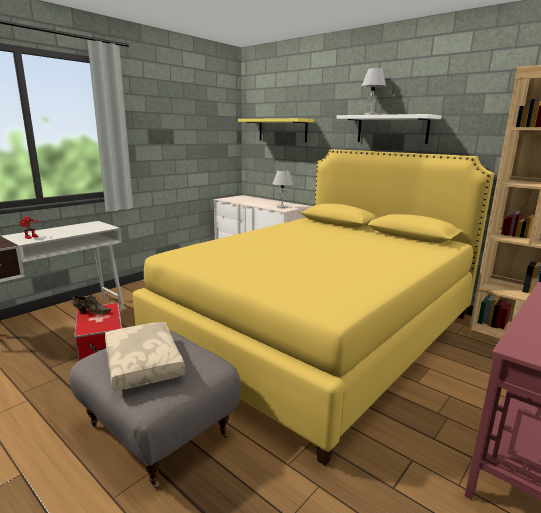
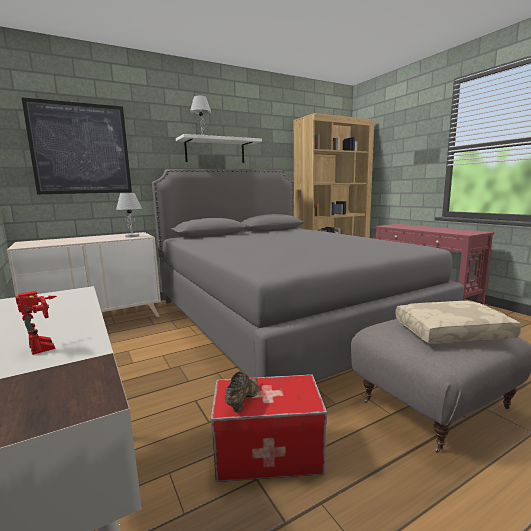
camera: 70 degrees left, 5 degrees down
(282, 130) = (81, 149): yellow shelf -> picture
(318, 331) = (282, 318): yellow bed -> grey bed

